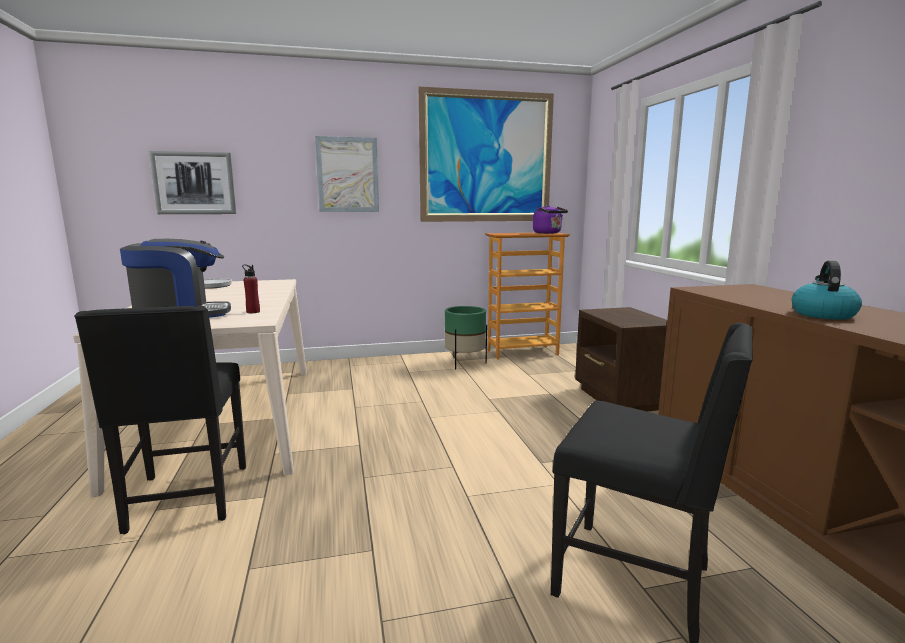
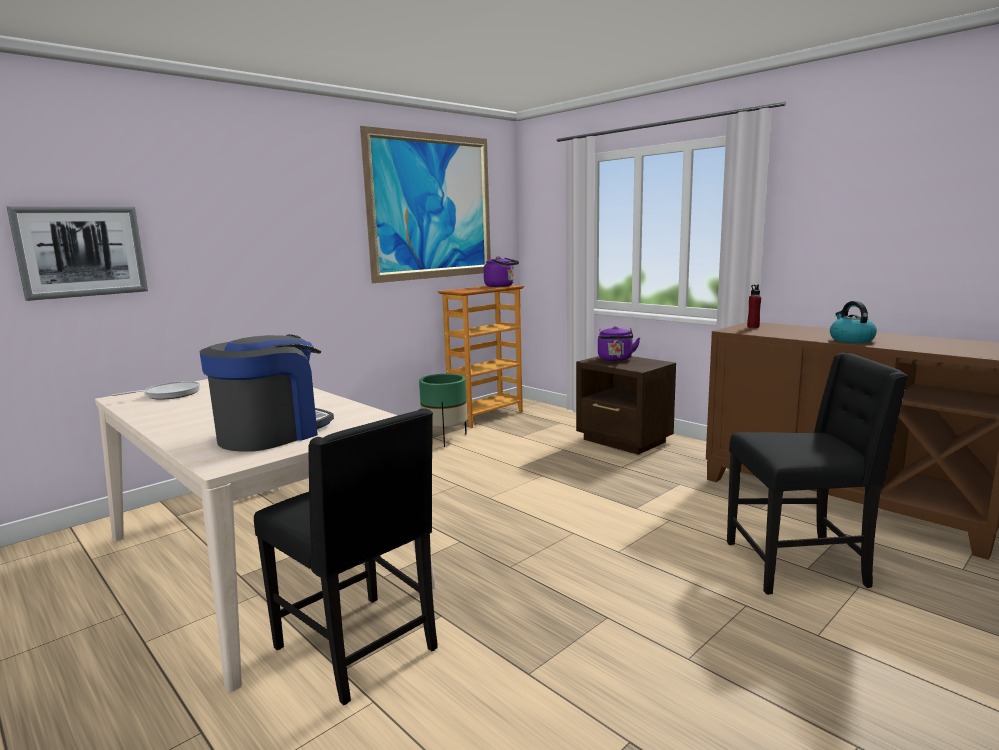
camera: 30 degrees left, 0 degrees up
(253, 312) = (344, 413): red bottle -> red bottle (753, 327)
(347, 175) = (288, 231): picture -> none
(620, 313) = (615, 359): none -> purple kettle

